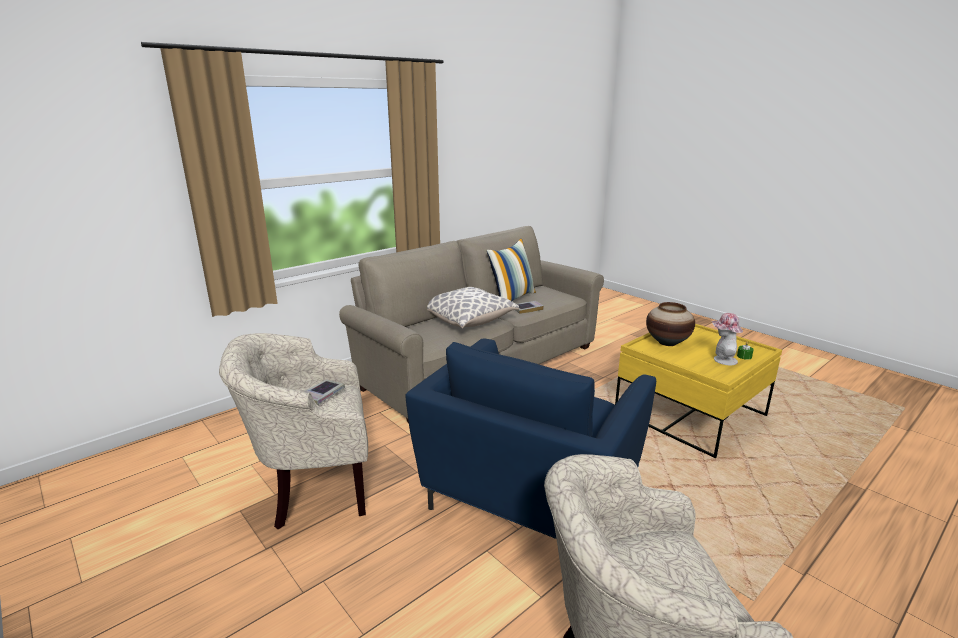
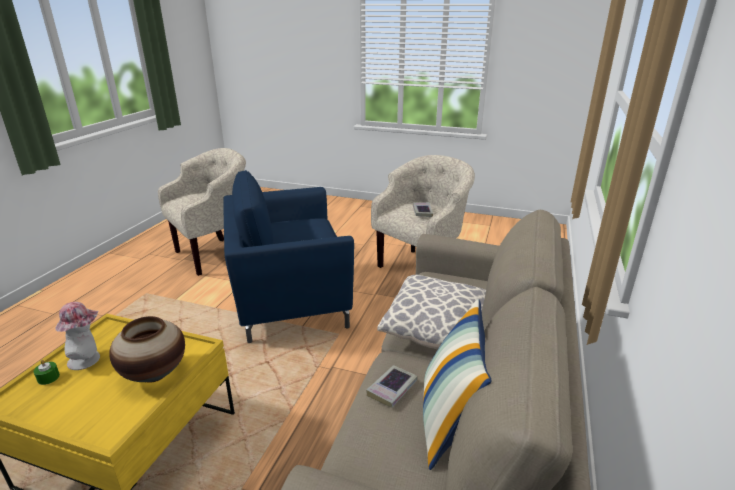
camera: 150 degrees right, 5 degrees up
(528, 500) = (288, 300): blue armchair -> blue armchair turned 105 degrees counterclockwise

